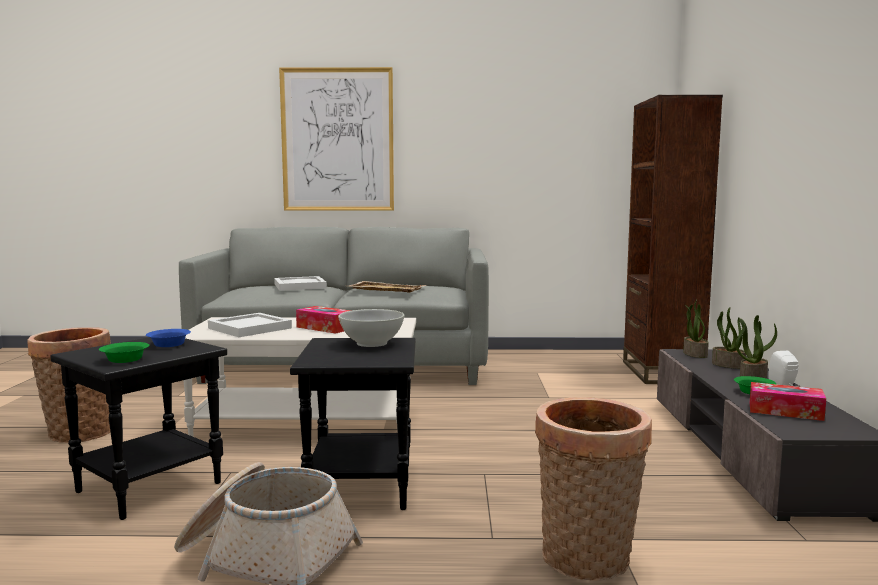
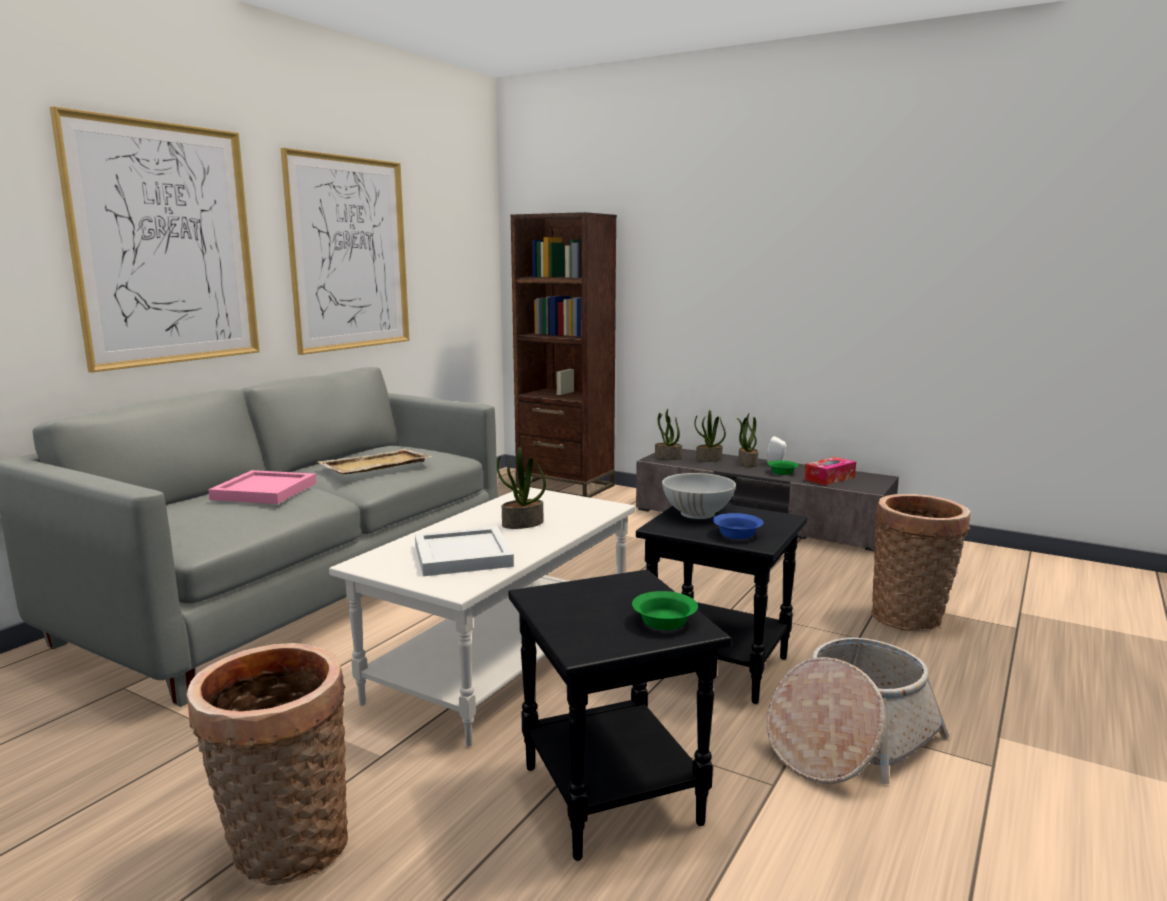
camera: 60 degrees left, 5 degrees up
(168, 345) = (594, 594): blue bowl -> blue bowl (737, 535)
(299, 286) = (265, 491): white tray -> pink tray
(325, 328) = (522, 524): tissue box -> potted plant
(483, 145) = (349, 254): none -> picture

